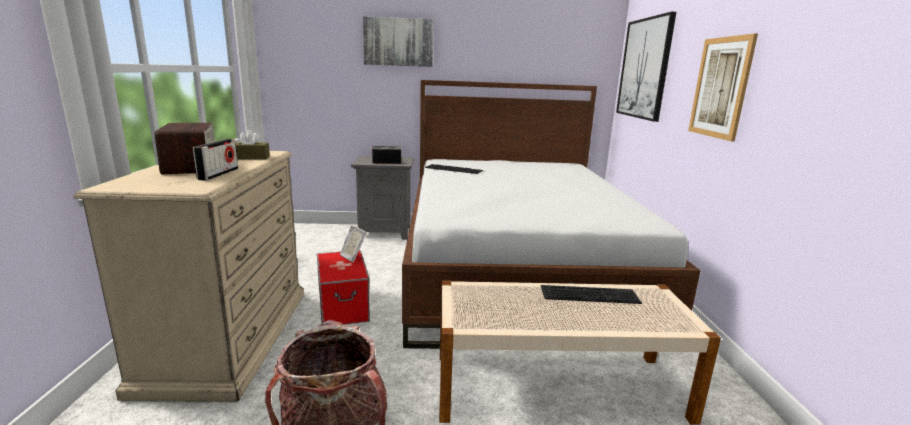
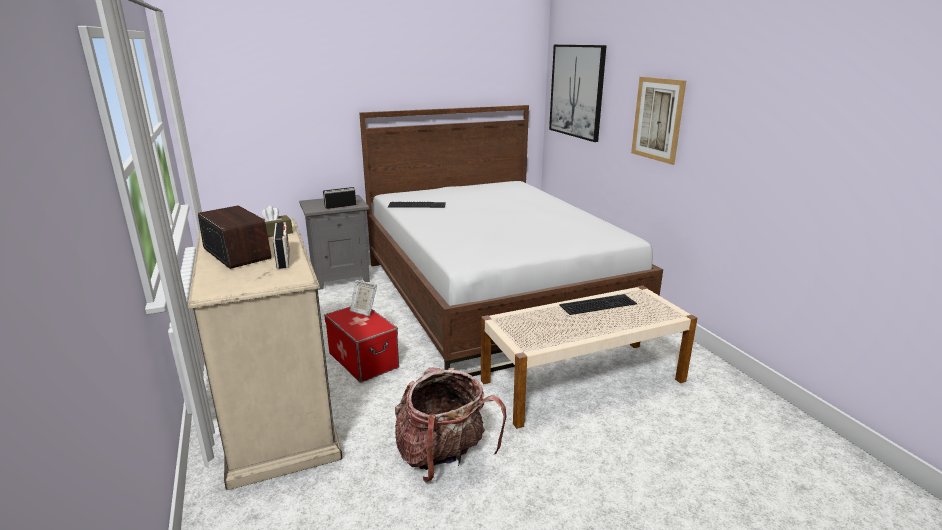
camera: 20 degrees left, 5 degrees up
(398, 42) = (331, 74): picture -> none

